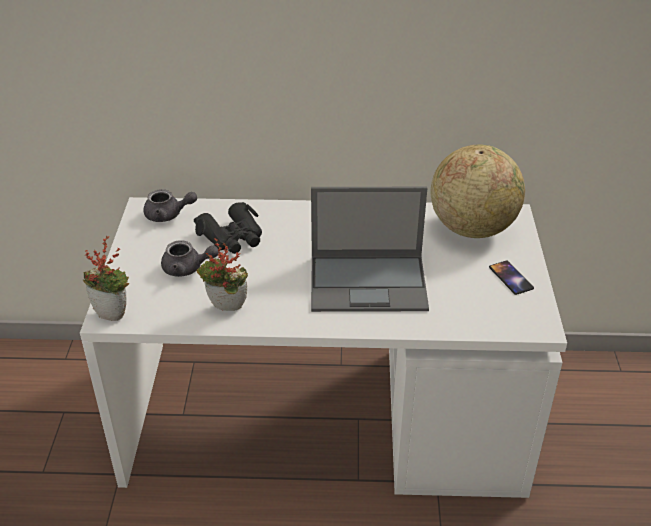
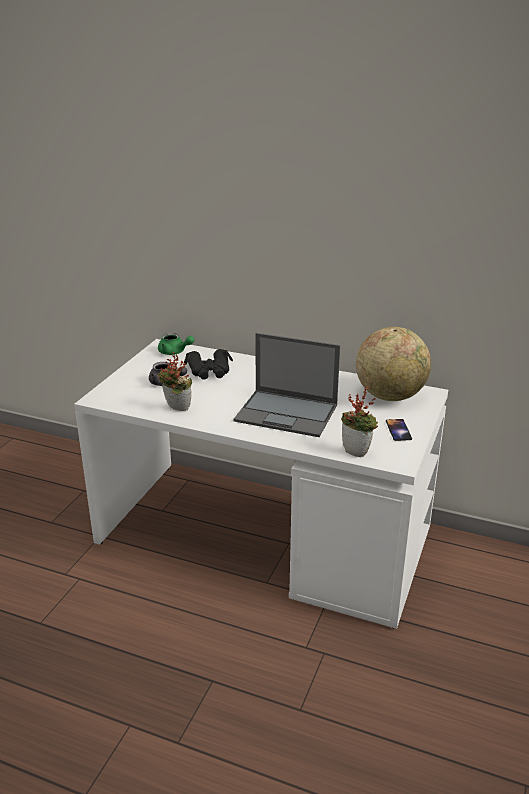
camera: 20 degrees right, 10 degrees down
(114, 313) = (102, 397): potted plant -> potted plant (358, 452)
(168, 215) = (174, 352): grey teapot -> green teapot

